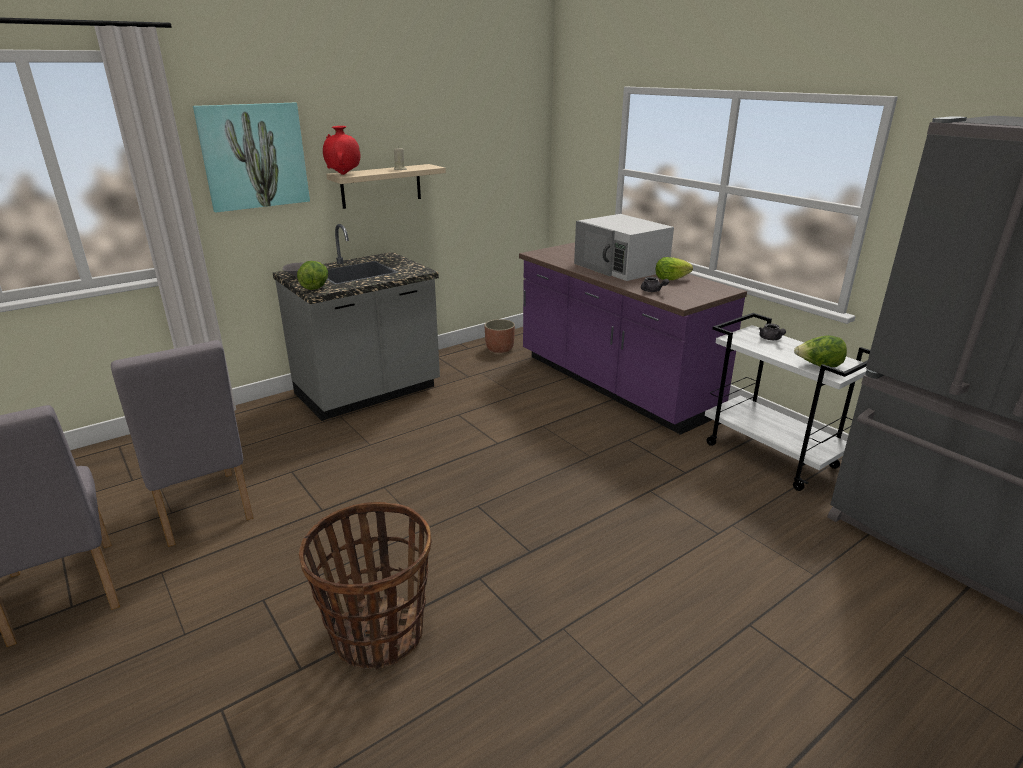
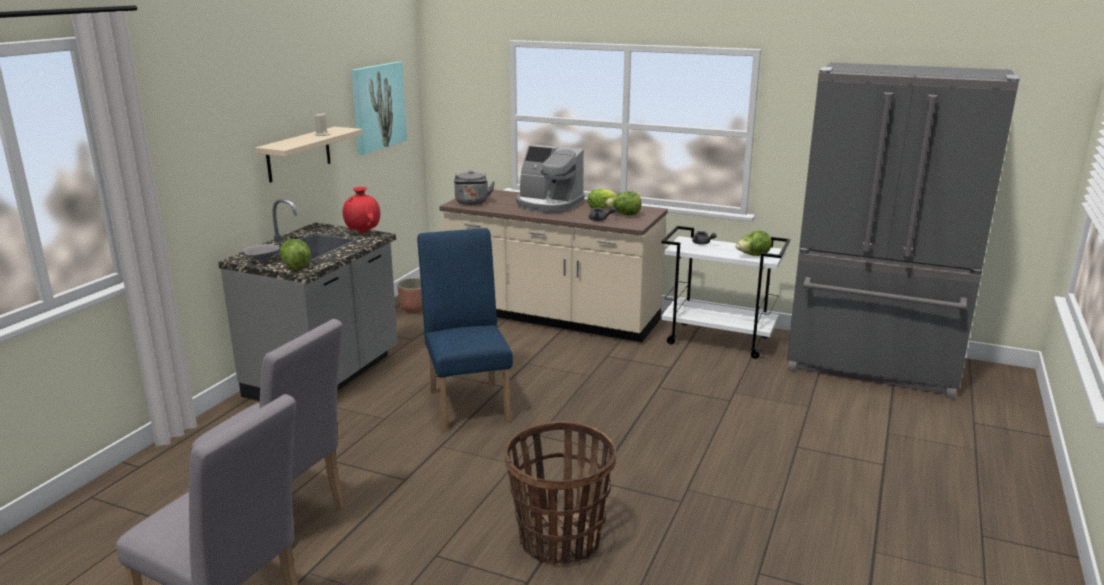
camera: 30 degrees left, 5 degrees down
(254, 156) = (195, 137): picture -> picture (378, 106)
(344, 174) = (278, 146): red vase -> red vase (363, 233)
(452, 449) = (468, 401): none -> blue chair
(551, 254) = (472, 203): none -> grey kettle
(614, 385) = (552, 317): purple counter -> beige counter
(621, 267) = (548, 204): white microwave -> coffee machine
(686, 290) = (624, 215): none -> lettuce

